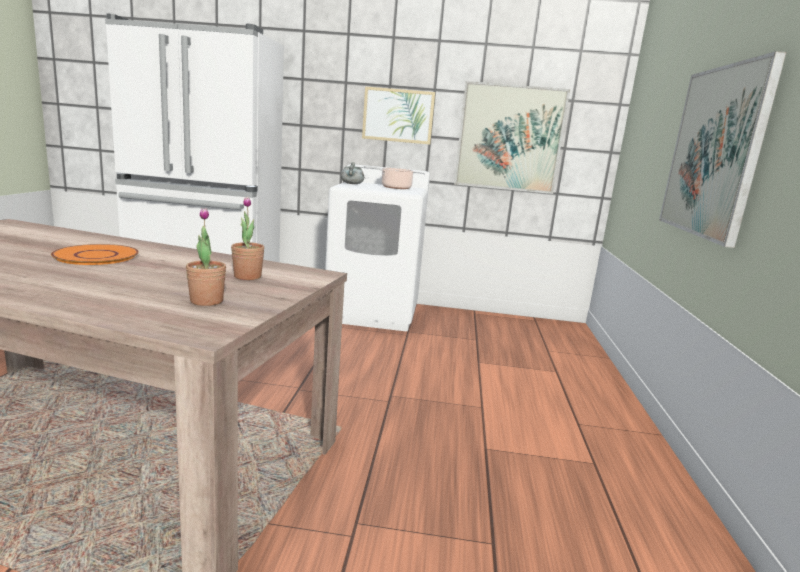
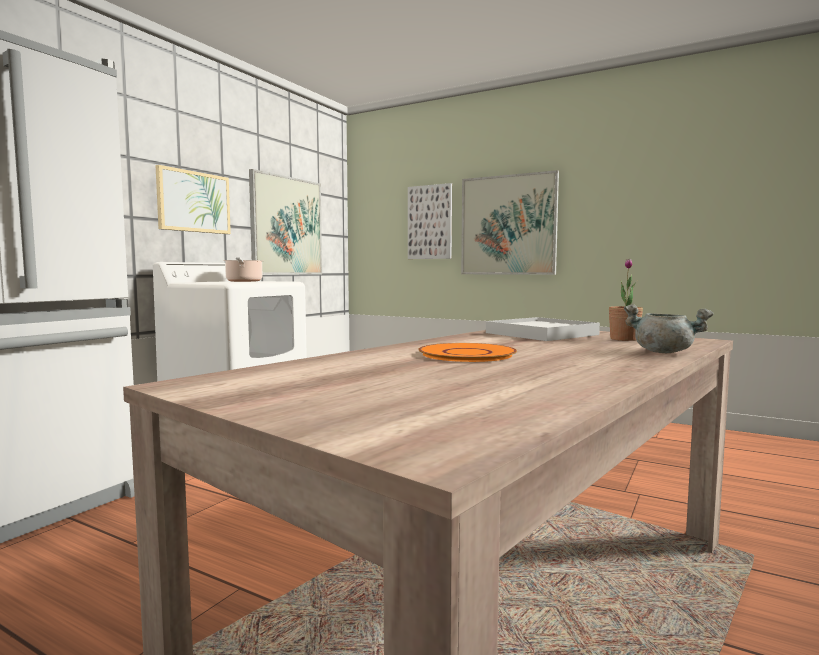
camera: 65 degrees left, 10 degrees down
(247, 276) = (541, 334): potted plant -> white tray
(352, 184) = (207, 282): grey cooking pot -> grey cooking pot (664, 352)
(662, 140) = (430, 222): none -> picture

